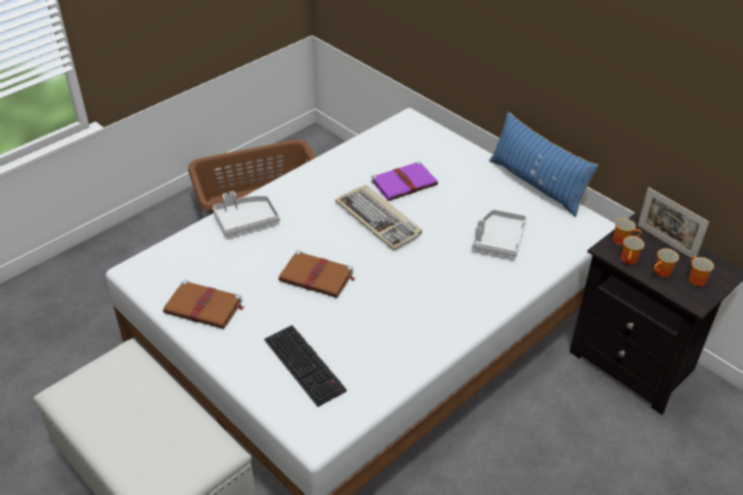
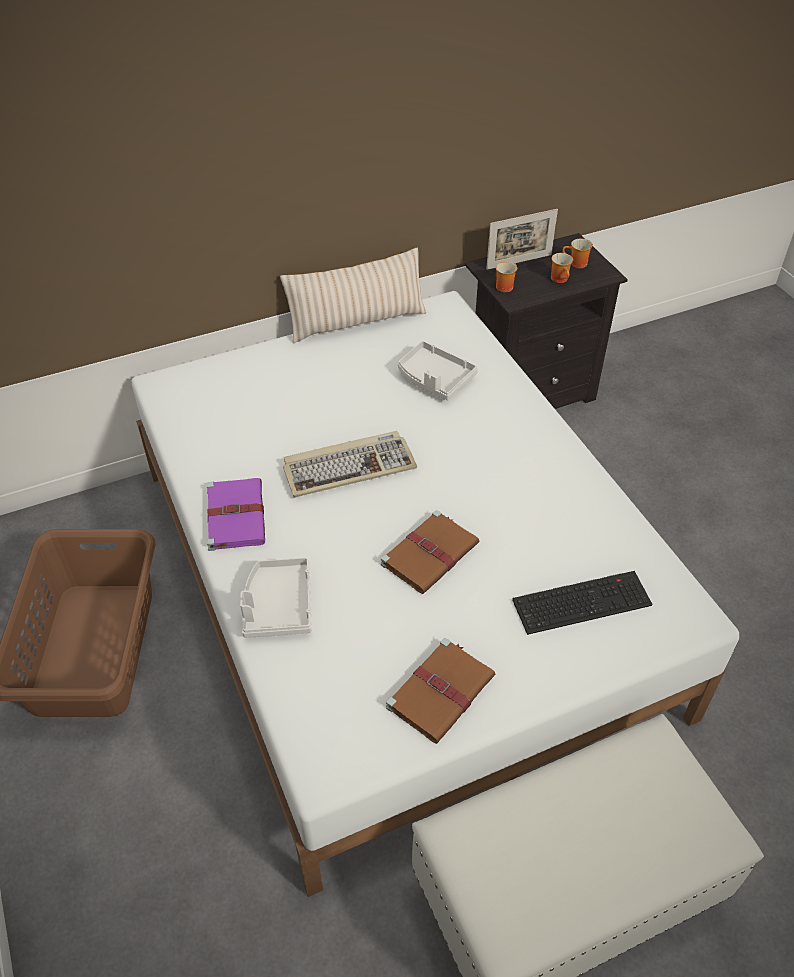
camera: 70 degrees left, 5 degrees up
(405, 183) = (291, 424): purple book -> purple book (235, 515)
(536, 184) = (356, 322): blue pillow -> beige pillow
(630, 260) = (536, 292): mug -> none

